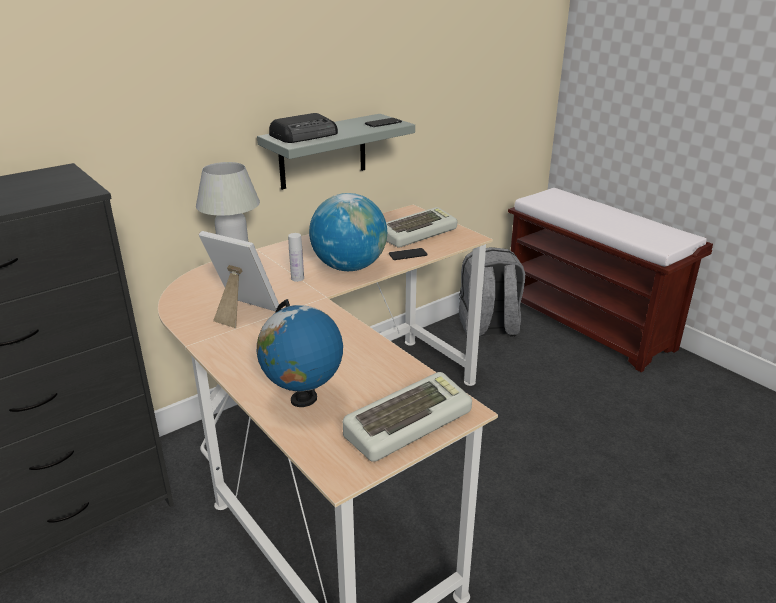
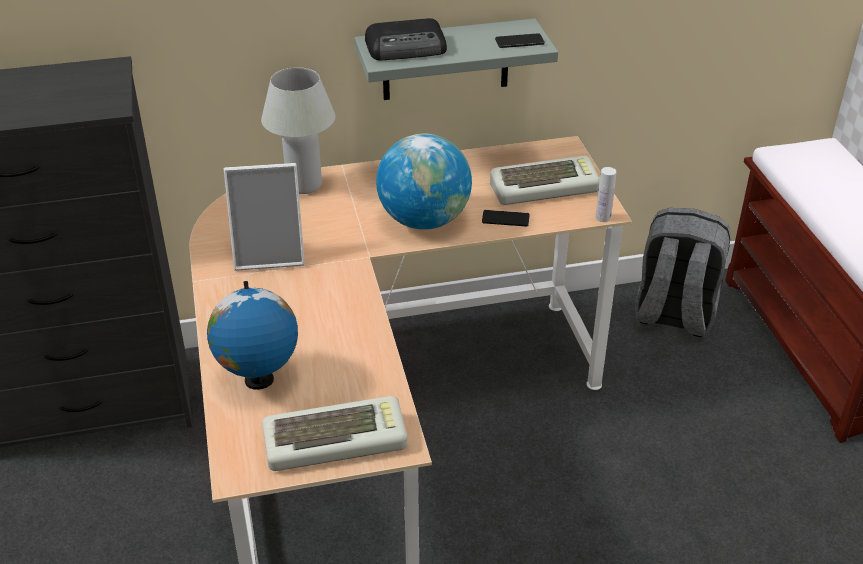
camera: 25 degrees right, 10 degrees up
(241, 312) = (270, 253): picture frame -> picture frame turned 120 degrees clockwise
(297, 278) = (356, 221): white bottle -> white bottle (603, 217)

